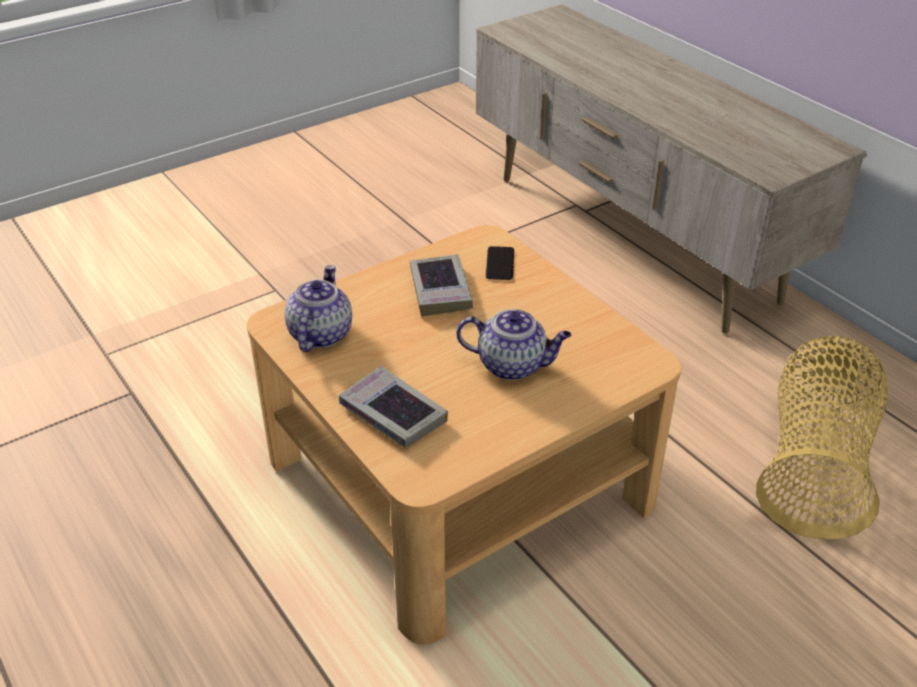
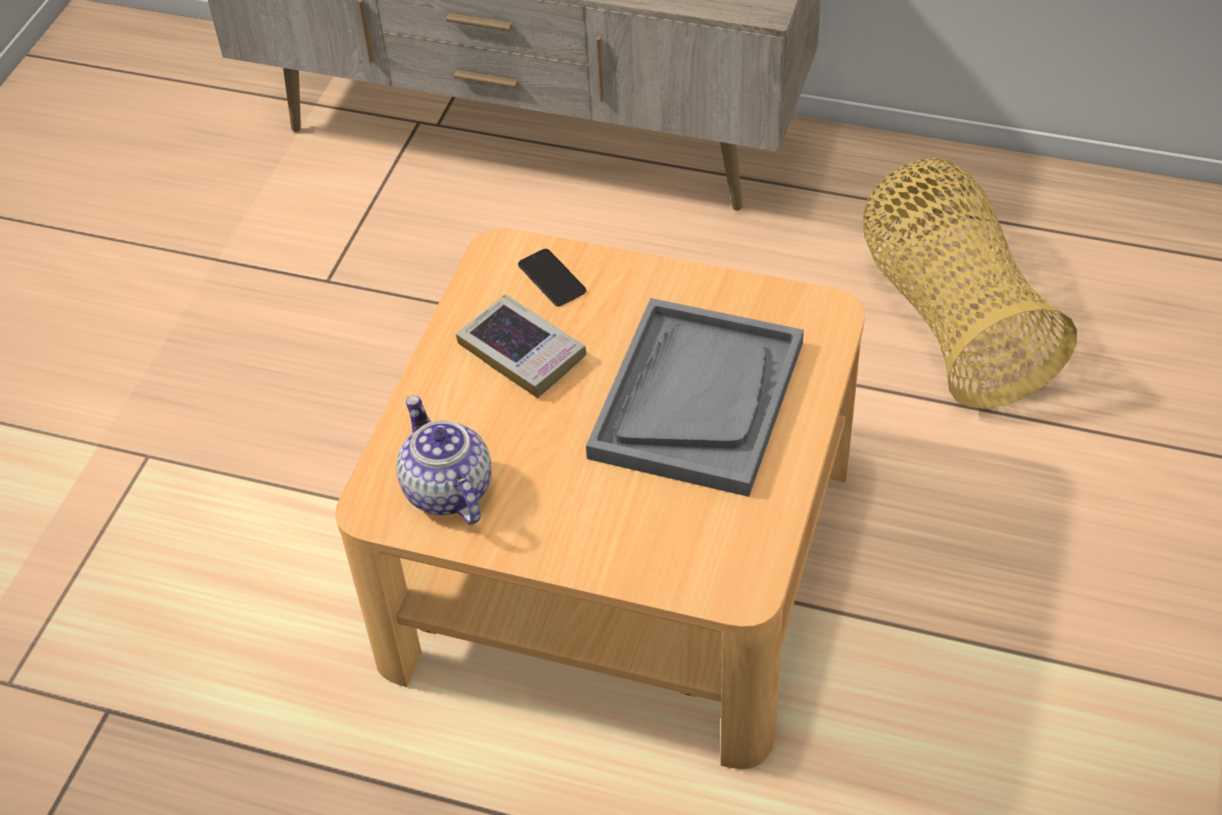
camera: 35 degrees left, 10 degrees up
(393, 414) = (634, 535): book -> none
(513, 365) = (697, 399): teapot -> grey tray

